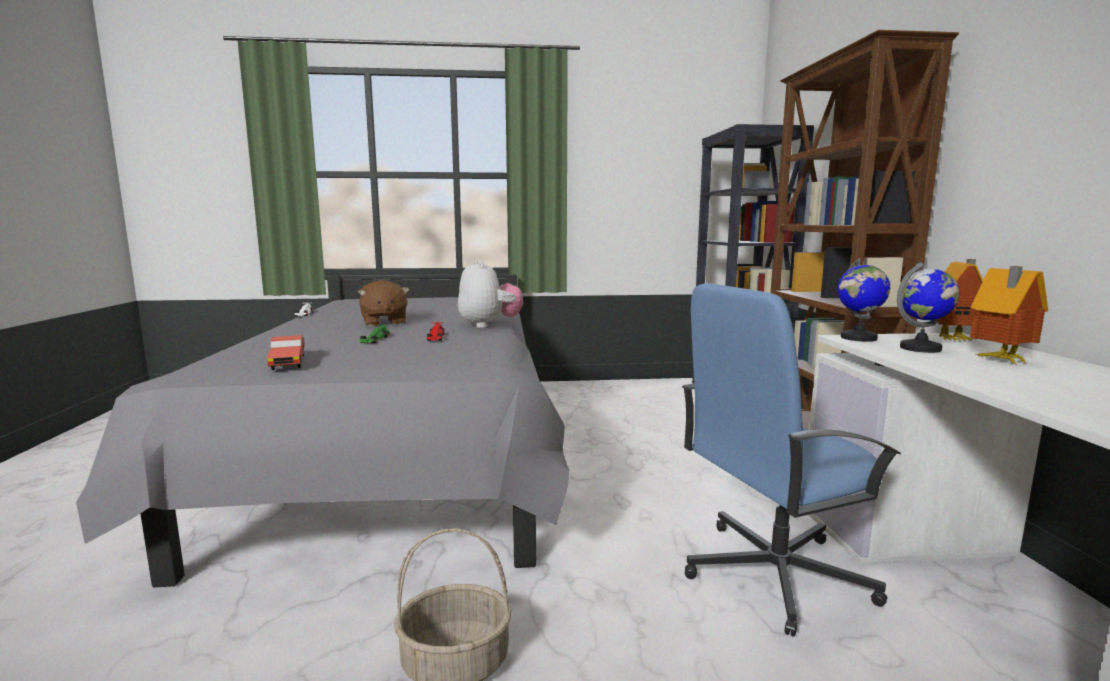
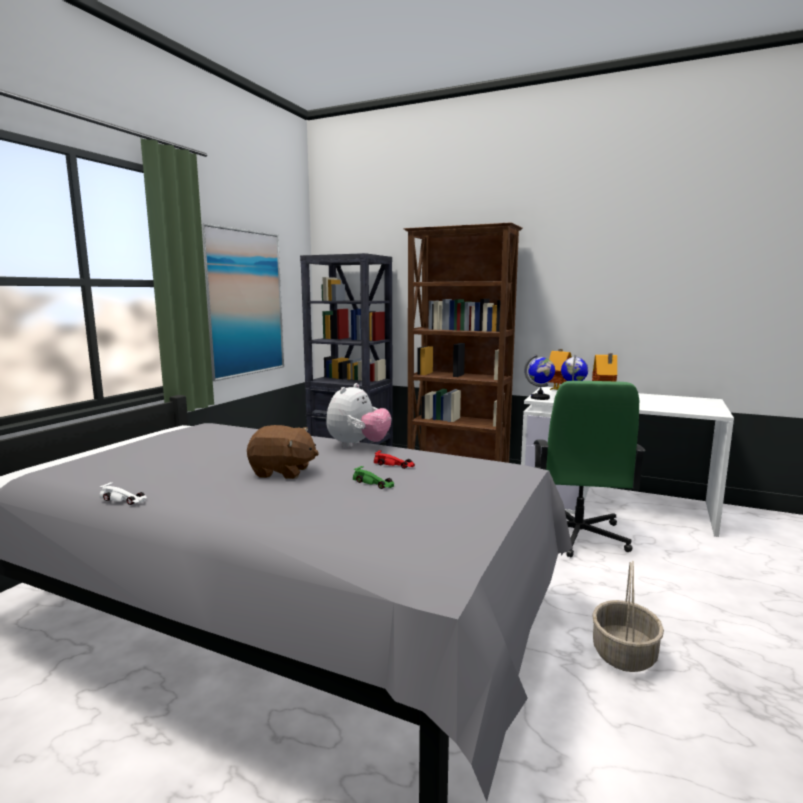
camera: 60 degrees left, 0 degrees up
(288, 362) = (439, 520): red toy car -> none
(489, 325) = (358, 445): plush toy -> plush toy turned 105 degrees clockwise
(632, 196) = (244, 303): none -> picture
(773, 573) = (577, 536): blue office chair -> green office chair

